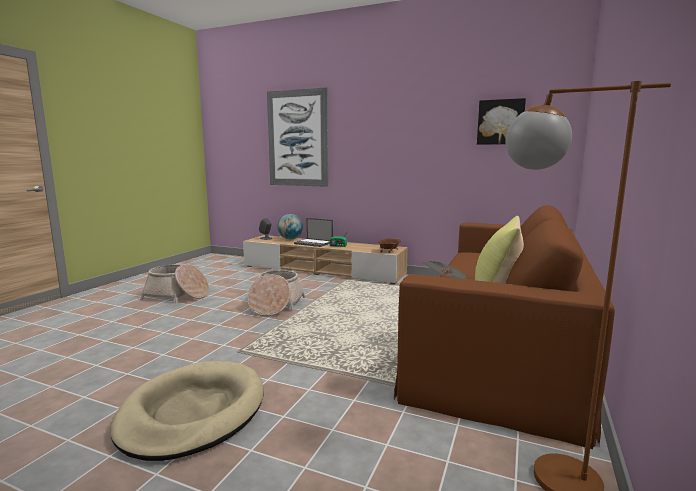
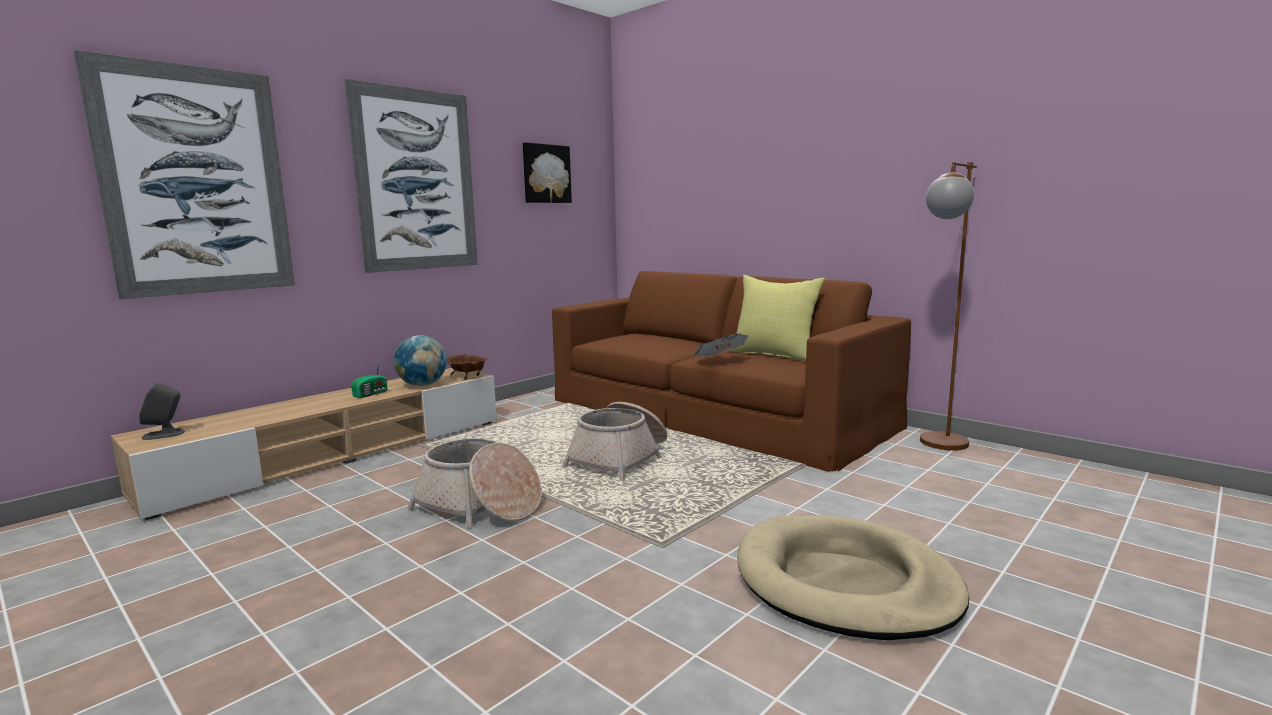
camera: 70 degrees left, 0 degrees up
(177, 295) = (249, 615): basket -> basket (620, 459)
(290, 239) = (228, 417): globe -> globe (422, 385)
(314, 243) = (311, 405): laptop -> none
(395, 133) = (416, 180): none -> picture

